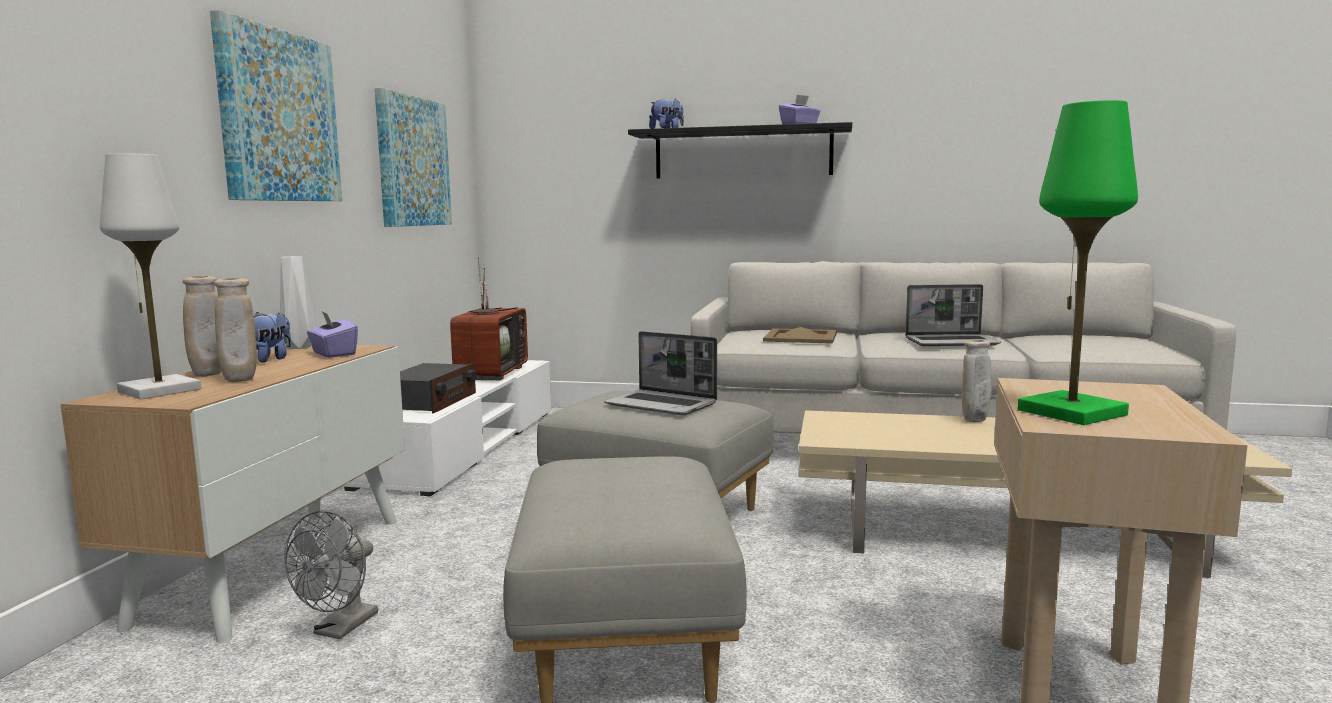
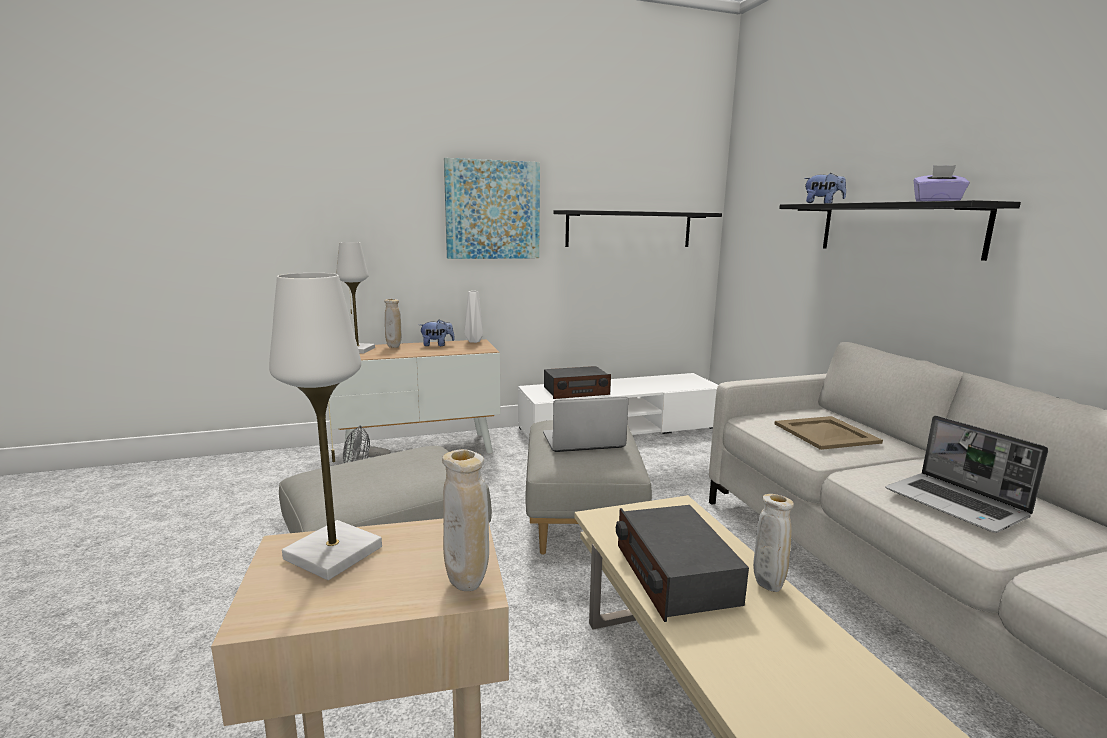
camera: 60 degrees right, 5 degrees up
(240, 381) = (385, 353): beige vase -> beige vase (467, 584)
(333, 354) = (462, 349): purple tissue box -> none
(412, 162) = (629, 229): picture -> black shelf
(490, 373) = (661, 384): television -> none
(662, 405) = (582, 441): laptop -> laptop turned 75 degrees clockwise
(943, 438) = (674, 575): none -> radio
(1071, 412) = (333, 552): green table lamp -> white table lamp

